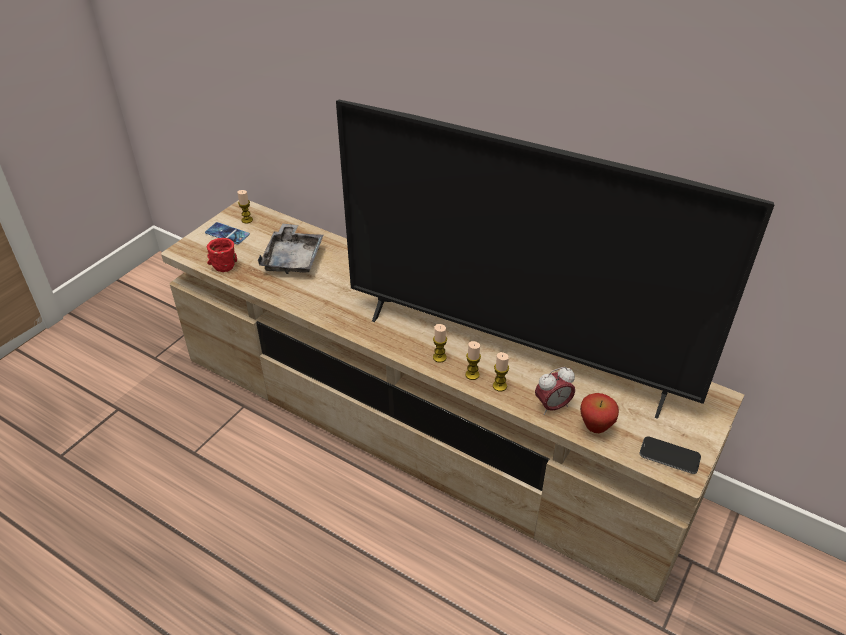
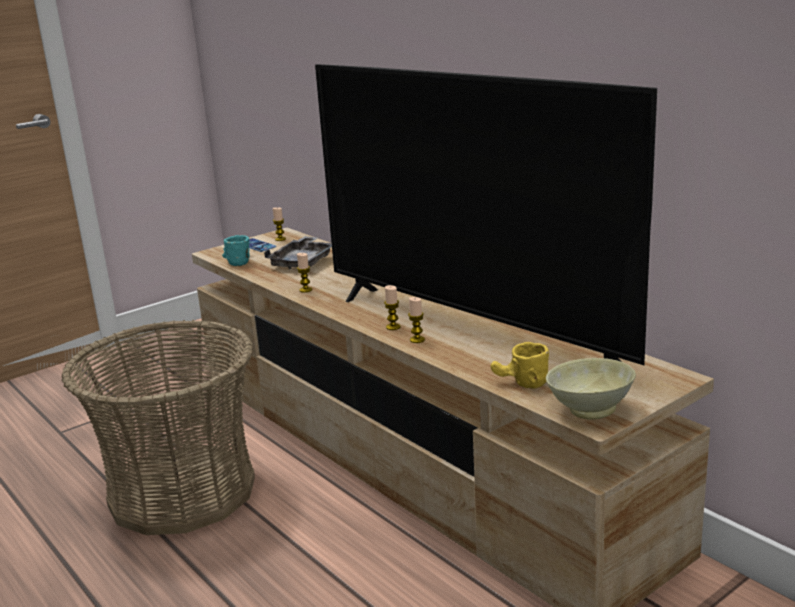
camera: 20 degrees right, 20 degrees down
(223, 262) = (240, 260): red mug -> turquoise mug
(232, 512) = (182, 491): none -> basket
(499, 386) = (439, 349): candle -> candle (305, 290)
(552, 406) = (484, 366): alarm clock -> none
(595, 428) = (520, 383): apple -> yellow mug
(669, 456) = (589, 409): phone -> beige bowl

